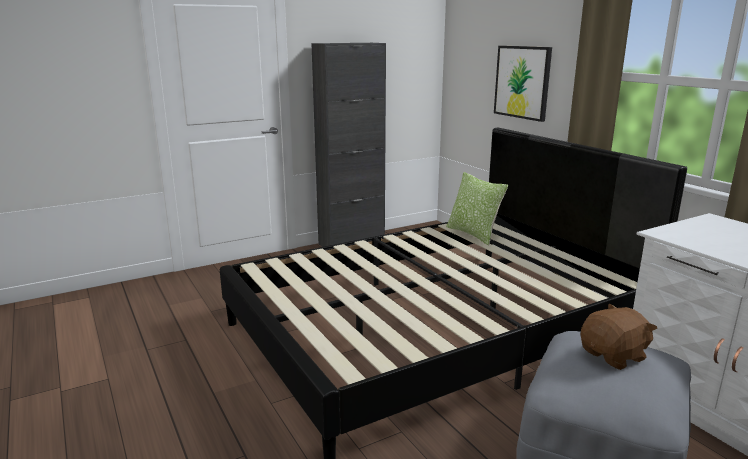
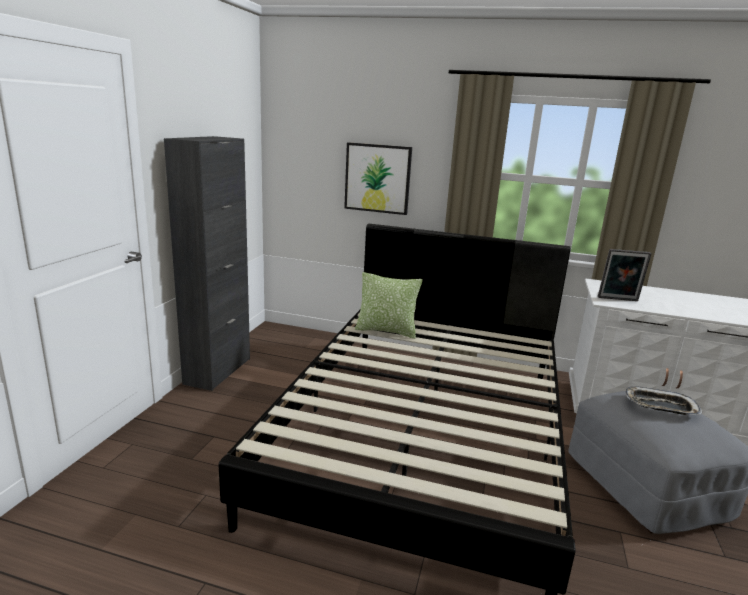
camera: 45 degrees left, 0 degrees up
(614, 356) = (660, 406): brown plush toy -> tray
(689, 235) = (618, 299): none -> picture frame

